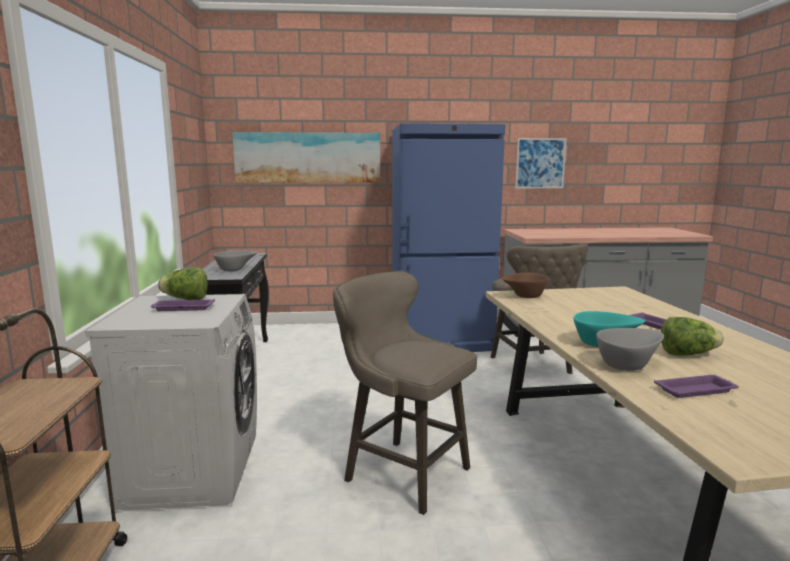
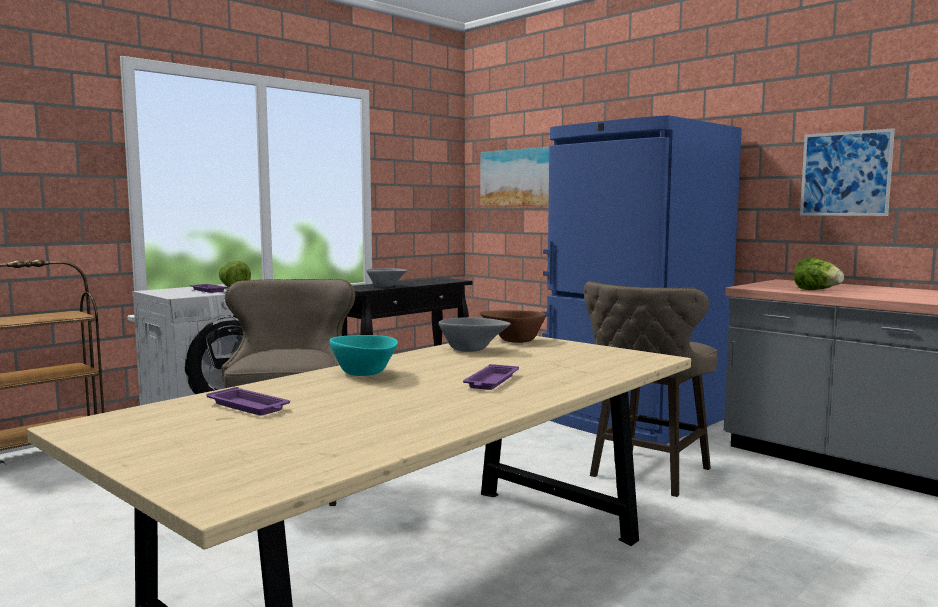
camera: 50 degrees right, 5 degrees down
(628, 365) = (301, 385): grey bowl -> grey bowl (474, 350)
(687, 354) = (381, 397): lettuce -> lettuce (816, 290)

